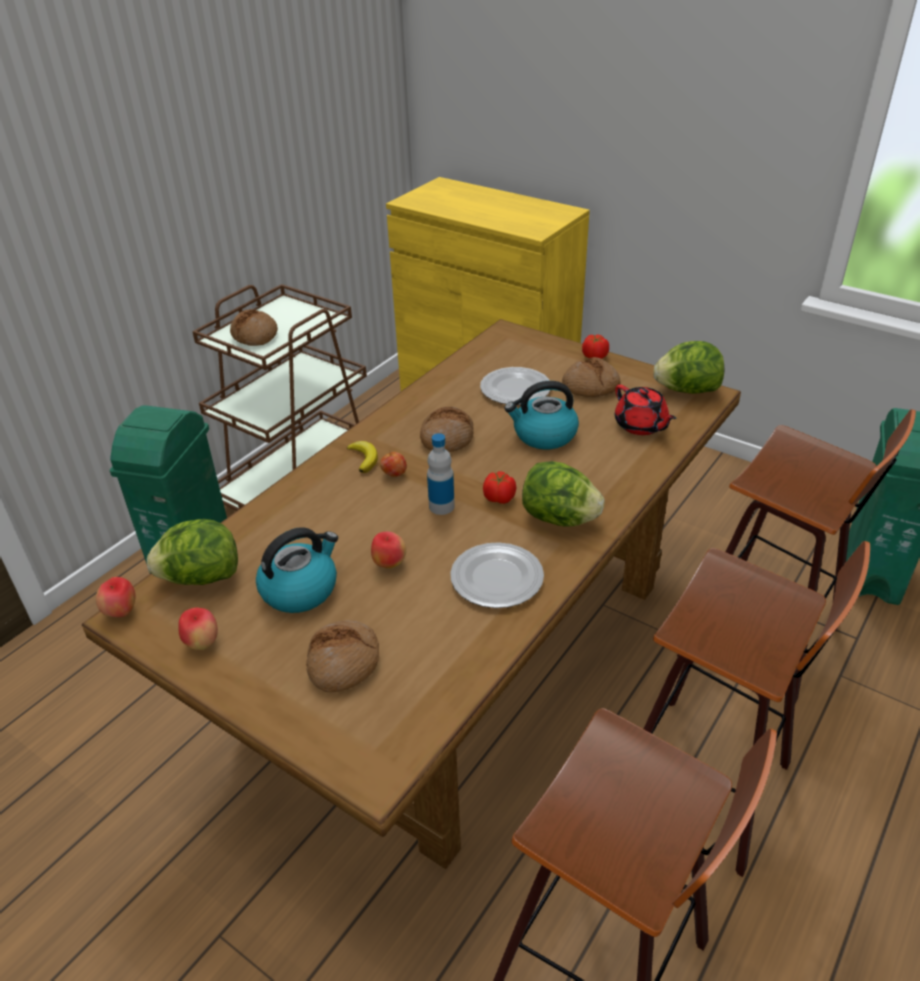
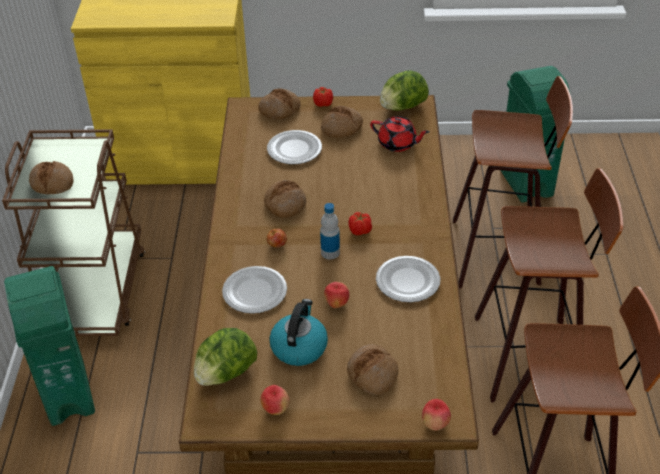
camera: 35 degrees left, 5 degrees up
(121, 612) = (198, 421): apple -> apple (435, 424)
(319, 510) = (254, 292): none -> plate
(364, 458) = (244, 243): banana -> none
(541, 346) = (279, 109): none -> bread
(543, 435) = (345, 176): kettle -> none
(559, 519) = (407, 227): lettuce -> none

